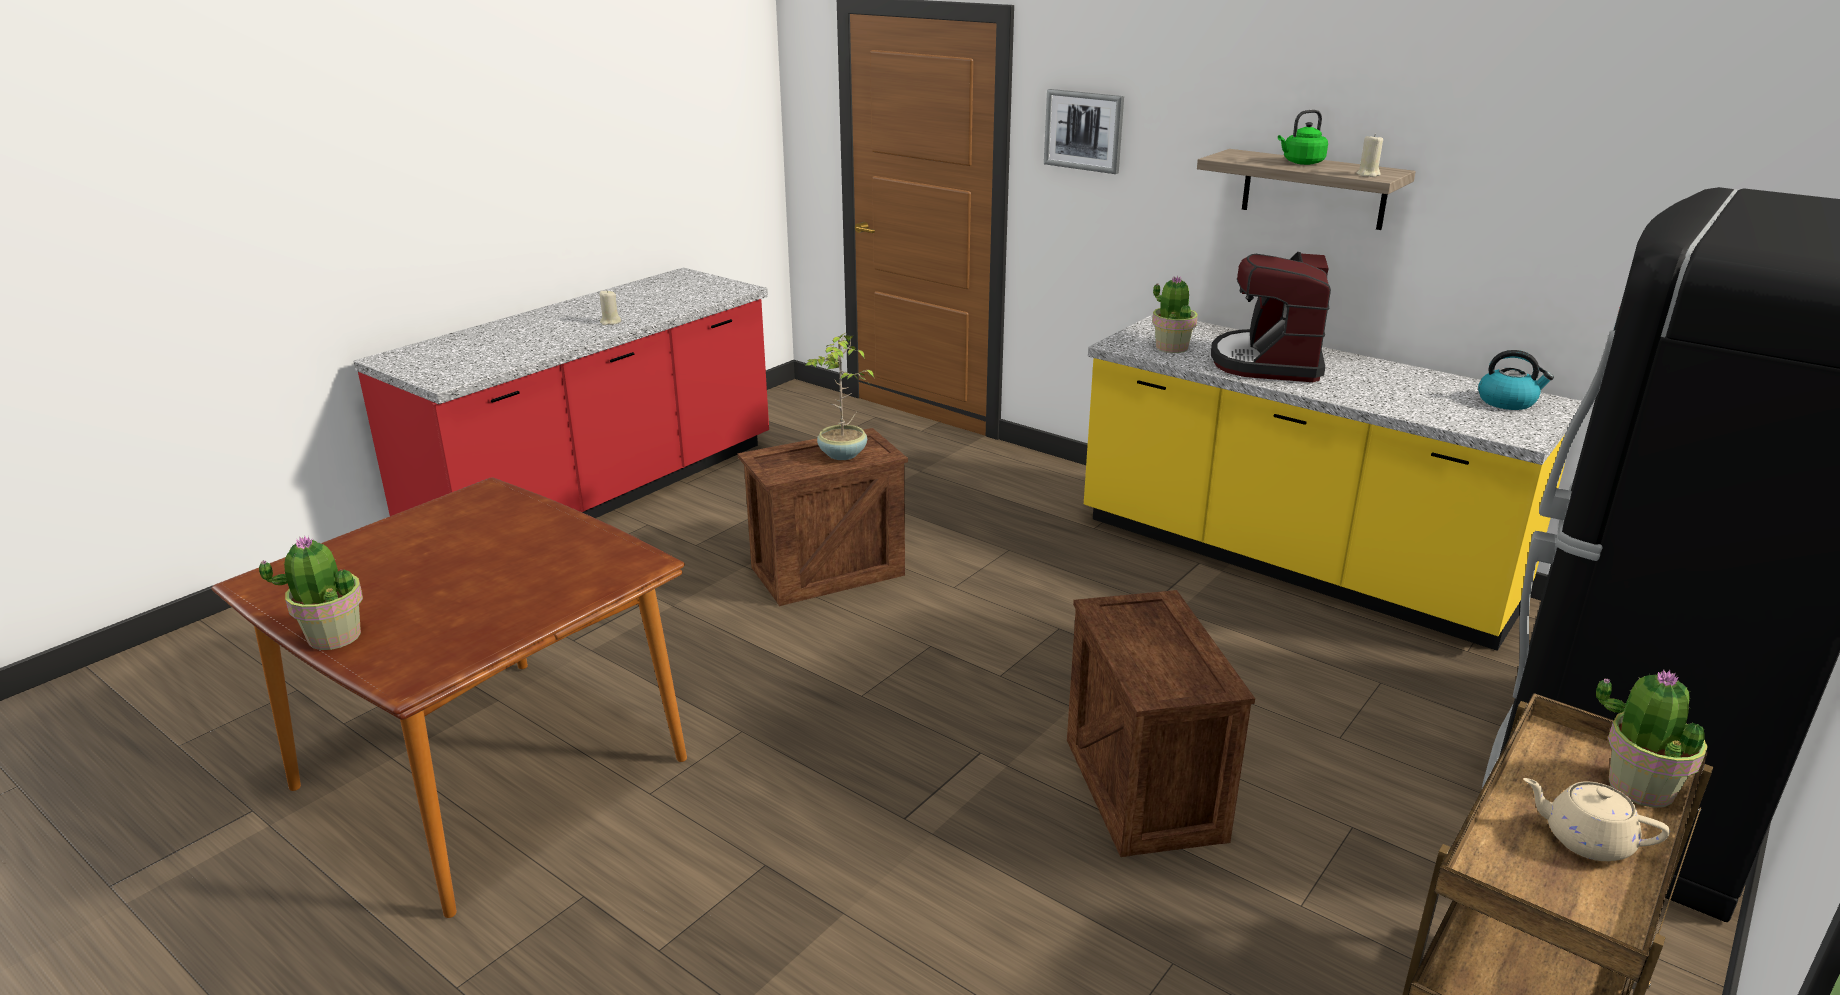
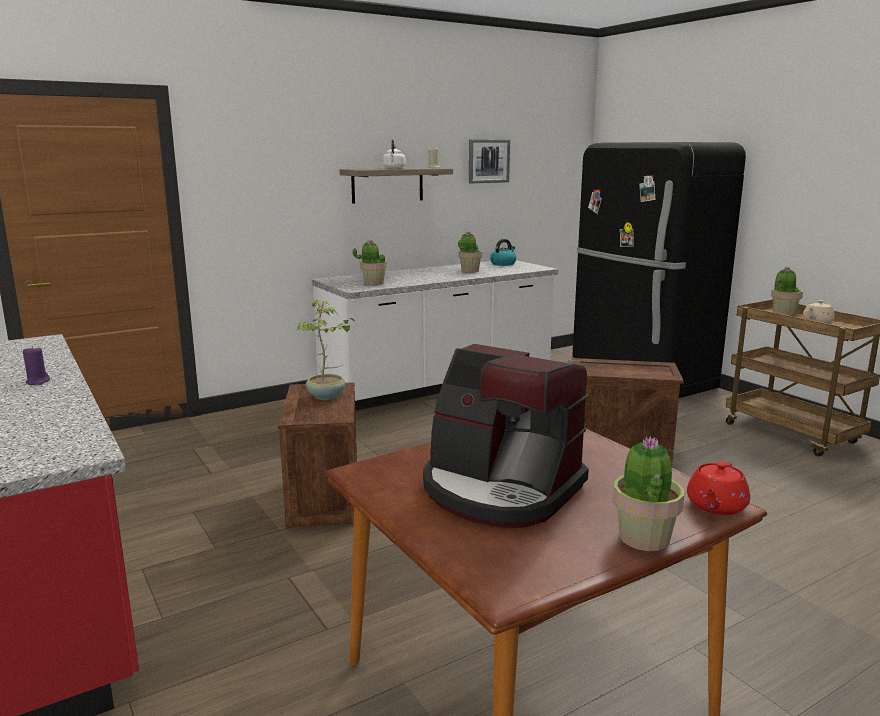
camera: 70 degrees left, 10 degrees down
(403, 675) = (716, 506): none -> red teapot
(610, 322) = (38, 382): beige candle -> purple candle
(1084, 130) = (241, 170): picture -> picture (488, 161)
(1268, 362) = (417, 276): coffee machine -> coffee machine (500, 490)
(1291, 562) = (439, 384): yellow counter -> white counter
(1301, 163) = (394, 168): green kettle -> white kettle
(1381, 387) = (469, 271): none -> potted plant

